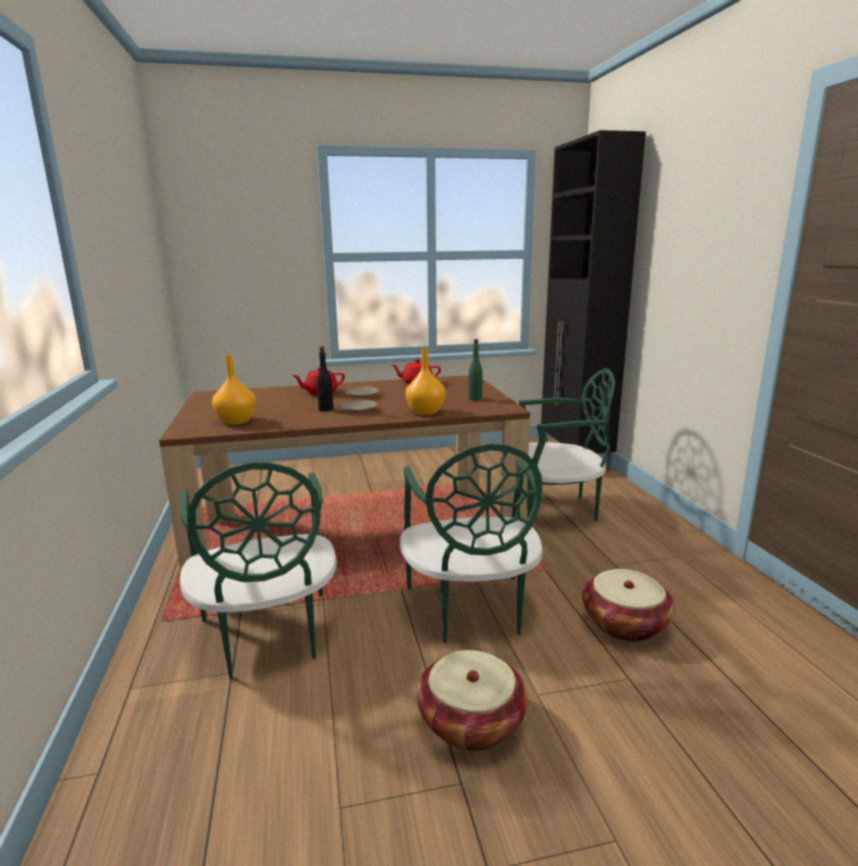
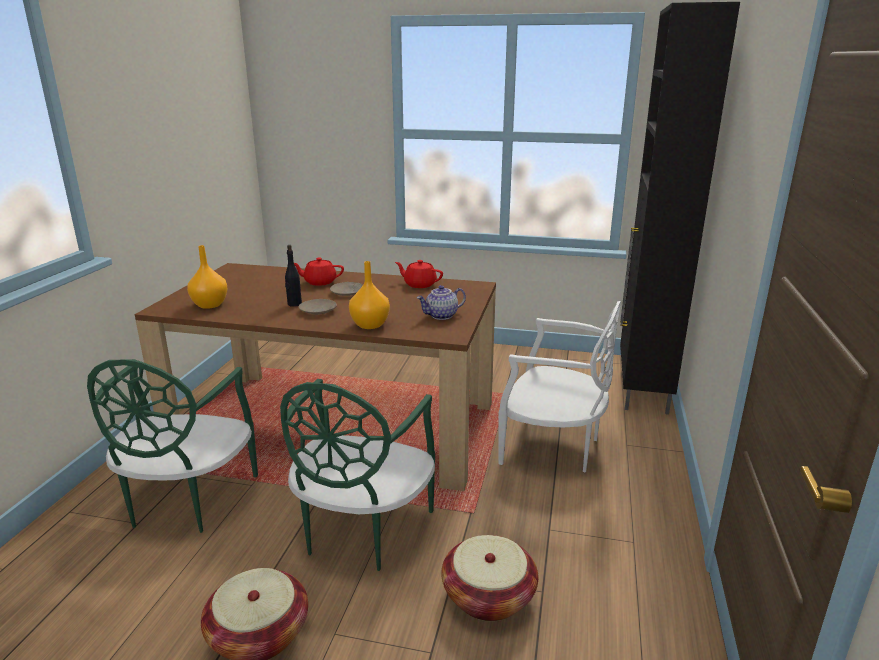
camera: 25 degrees right, 5 degrees up
(475, 399) = (441, 316): green bottle -> teapot
(555, 510) = (553, 447): green chair -> white chair

